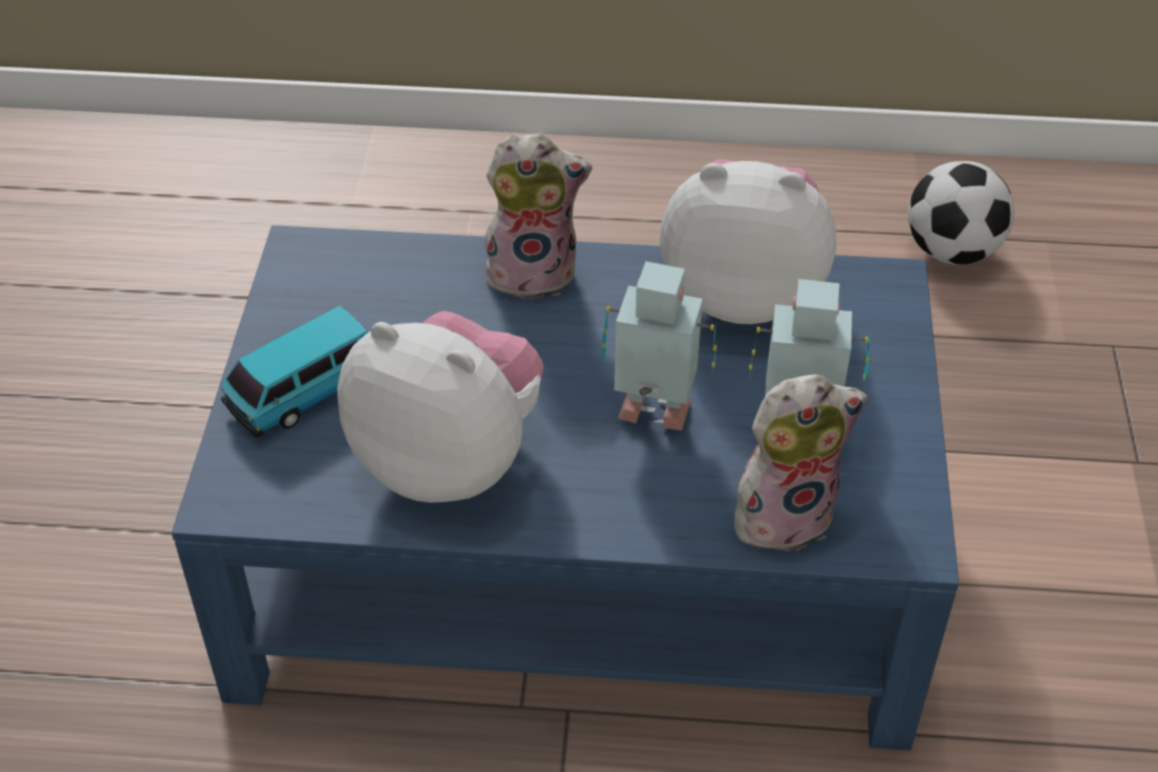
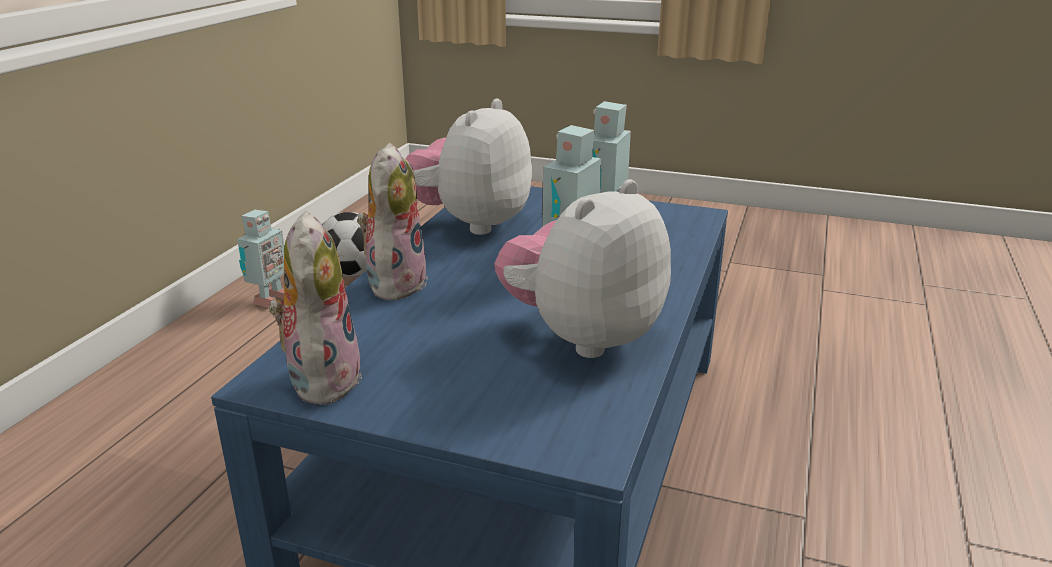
camera: 75 degrees left, 20 degrees down
(305, 392) = (467, 395): toy car -> none
(784, 515) = (669, 239): plush toy -> plush toy (321, 378)
(827, 201) = (269, 300): none -> toy robot

